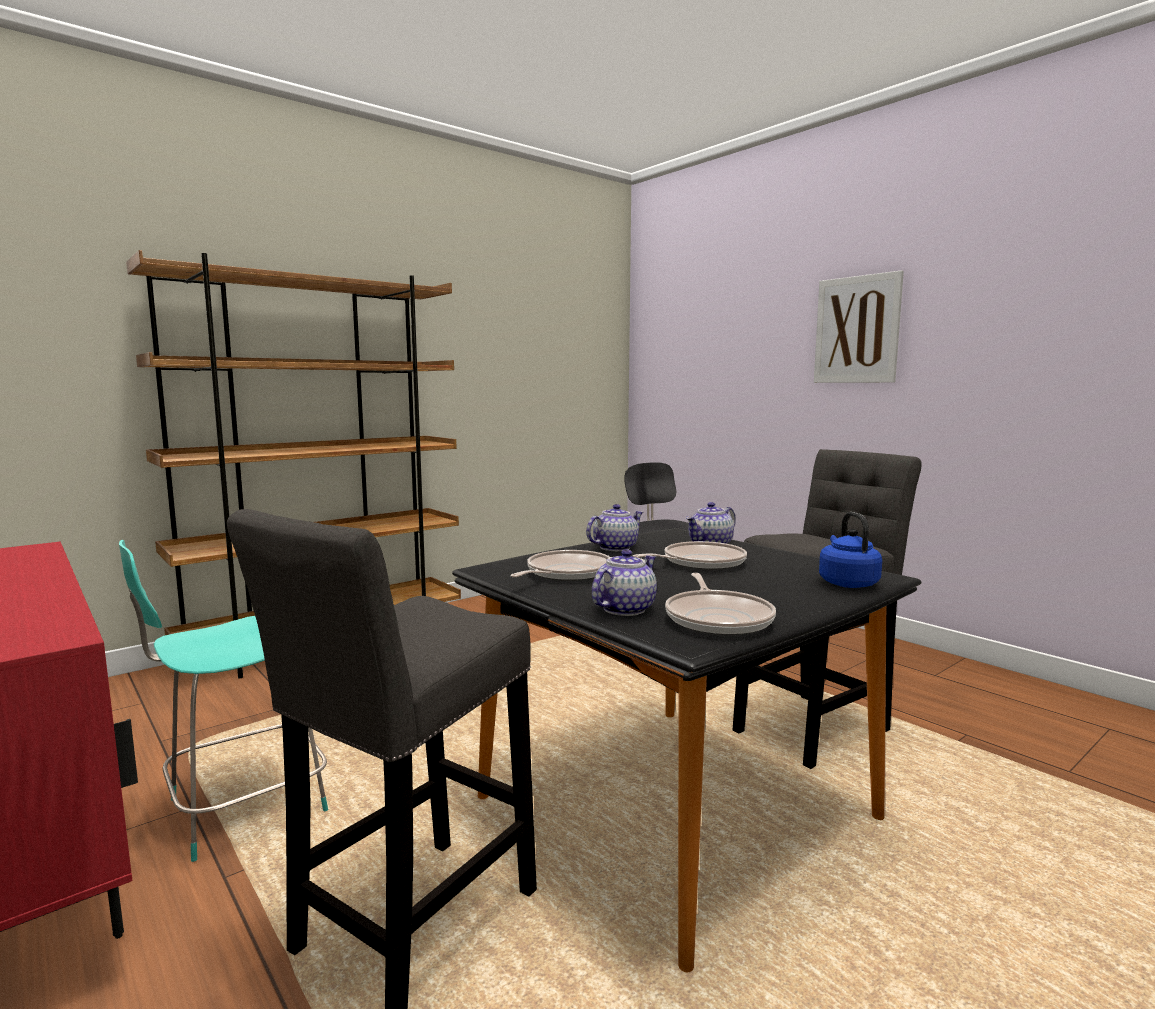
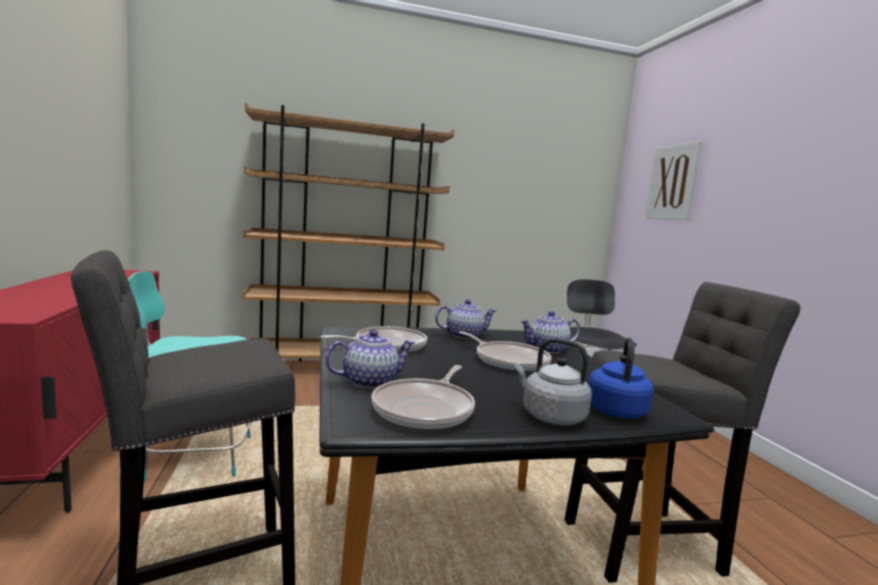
camera: 25 degrees right, 0 degrees up
(700, 563) = (508, 361): frying pan -> frying pan turned 45 degrees clockwise
(813, 599) = (550, 416): none -> grey kettle
(857, 330) = (813, 176): picture -> picture (672, 182)

